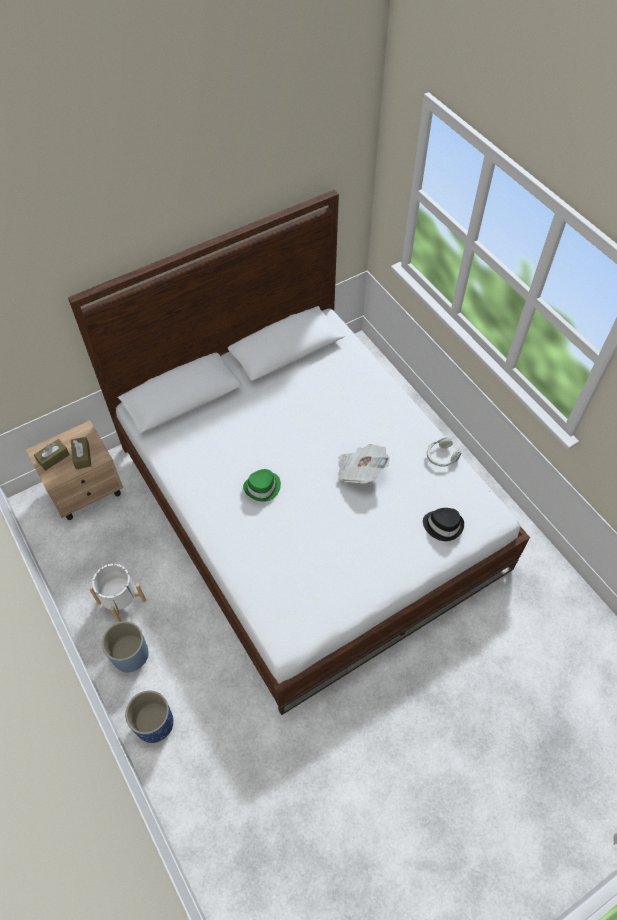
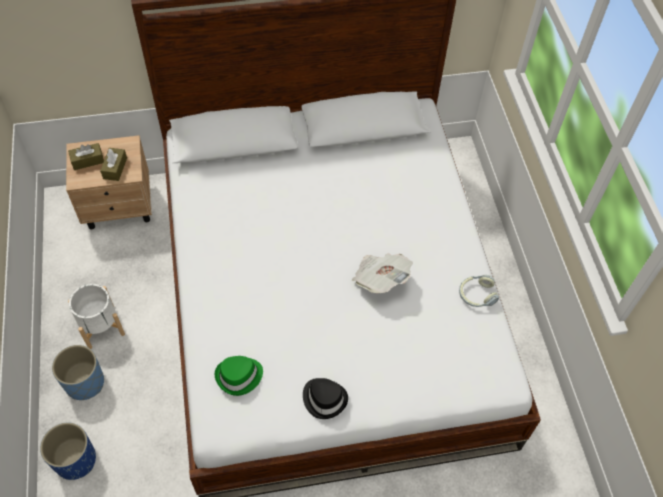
camera: 20 degrees right, 0 degrees up
(263, 487) = (270, 260): green hat -> green hat (239, 376)
(443, 525) = (442, 369): black hat -> black hat (325, 398)

